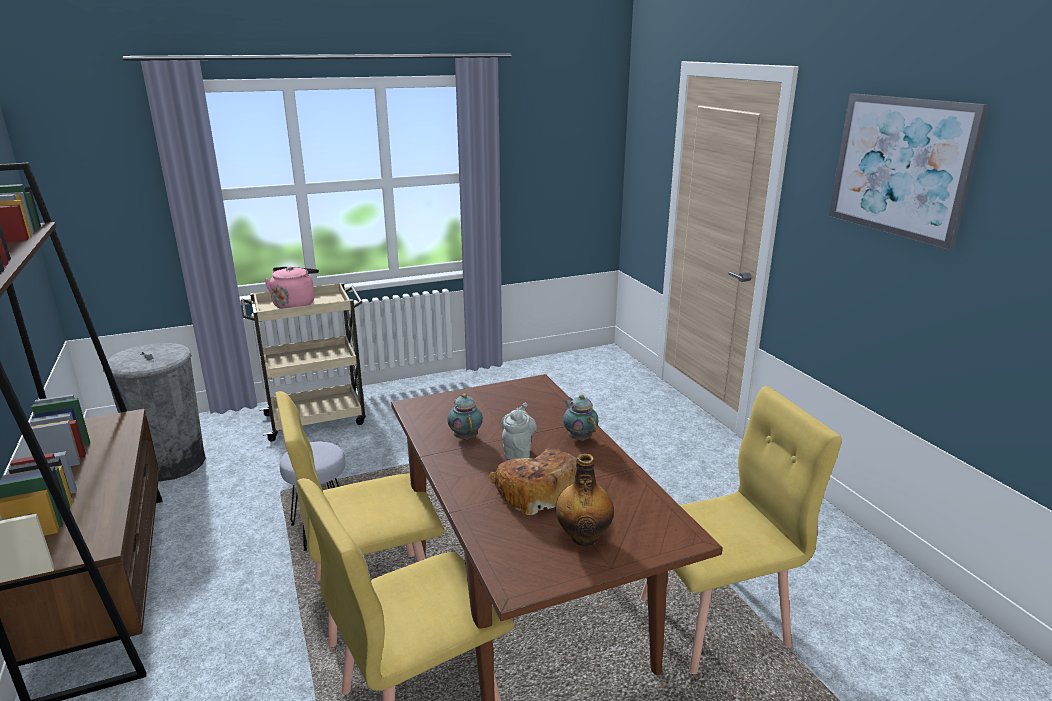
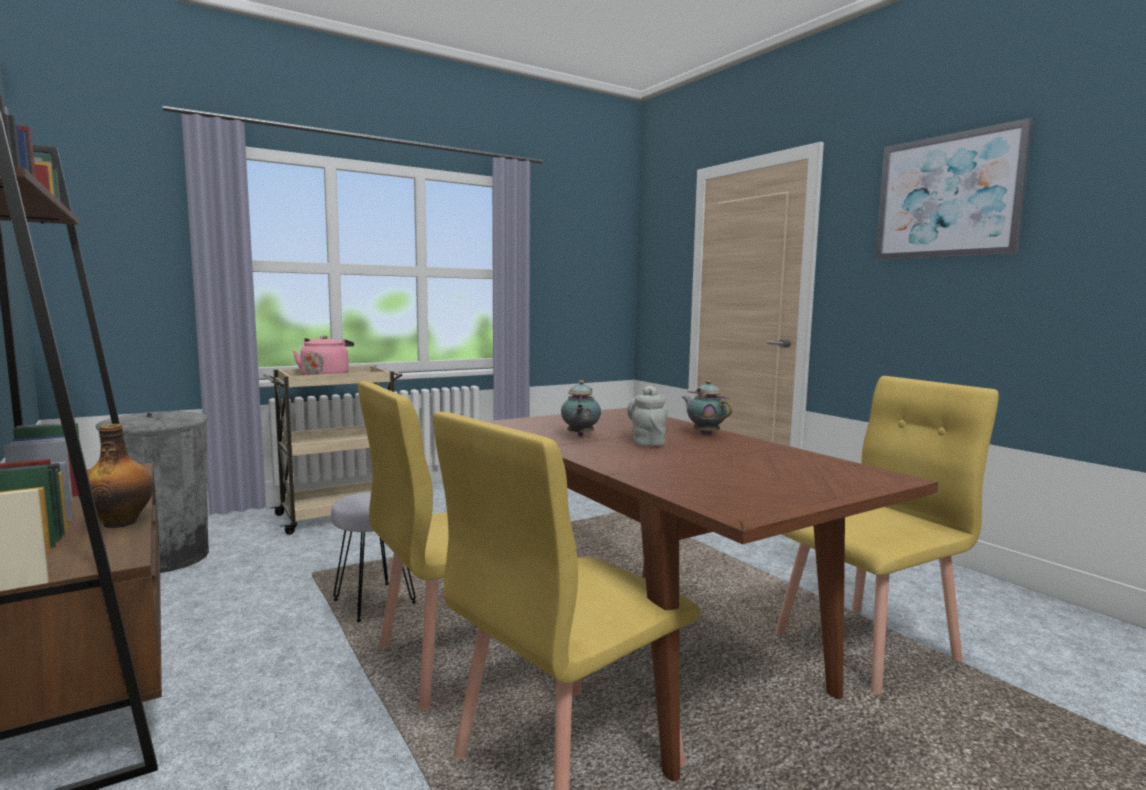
camera: 10 degrees left, 15 degrees down
(465, 437) = (580, 436): teapot -> teapot turned 150 degrees counterclockwise
(536, 490) = (693, 460): bread -> none
(584, 536) = (780, 482): bottle -> bottle (121, 522)

